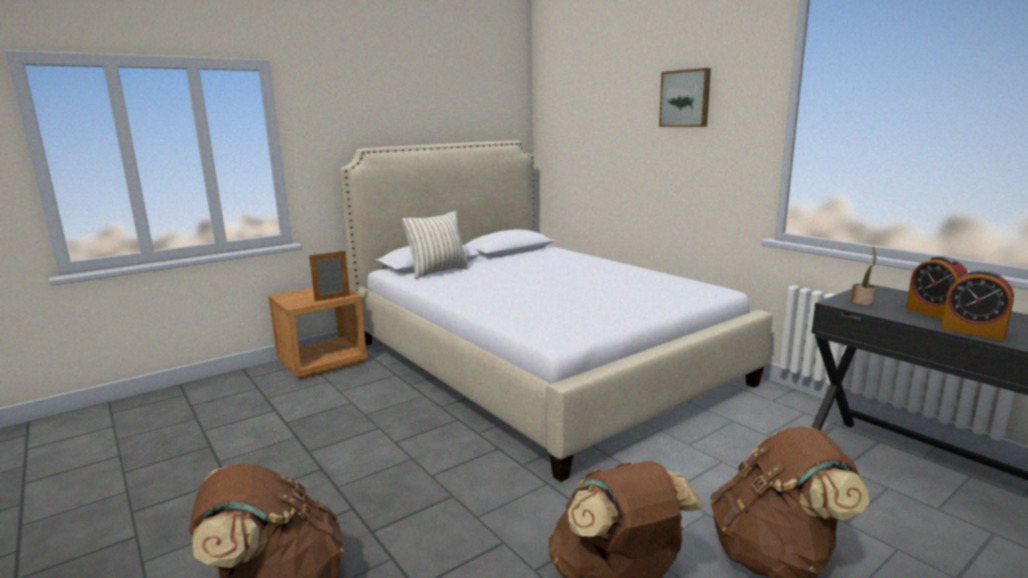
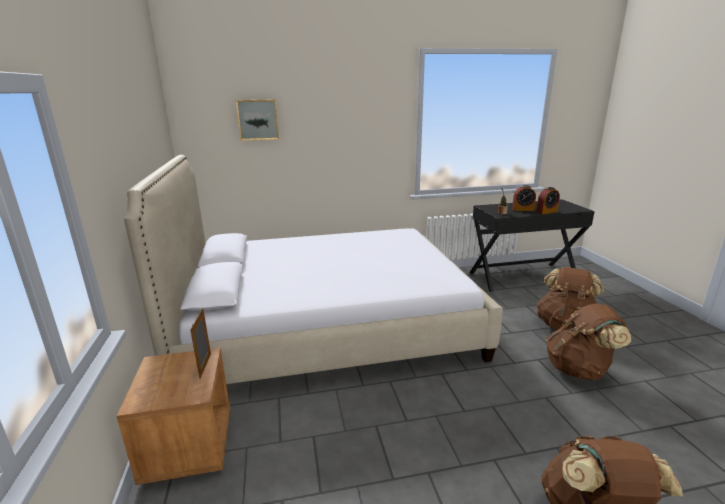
camera: 65 degrees left, 5 degrees up
(438, 272) = (250, 291): pillow -> none
(685, 98) = (347, 114): picture -> picture (258, 119)

